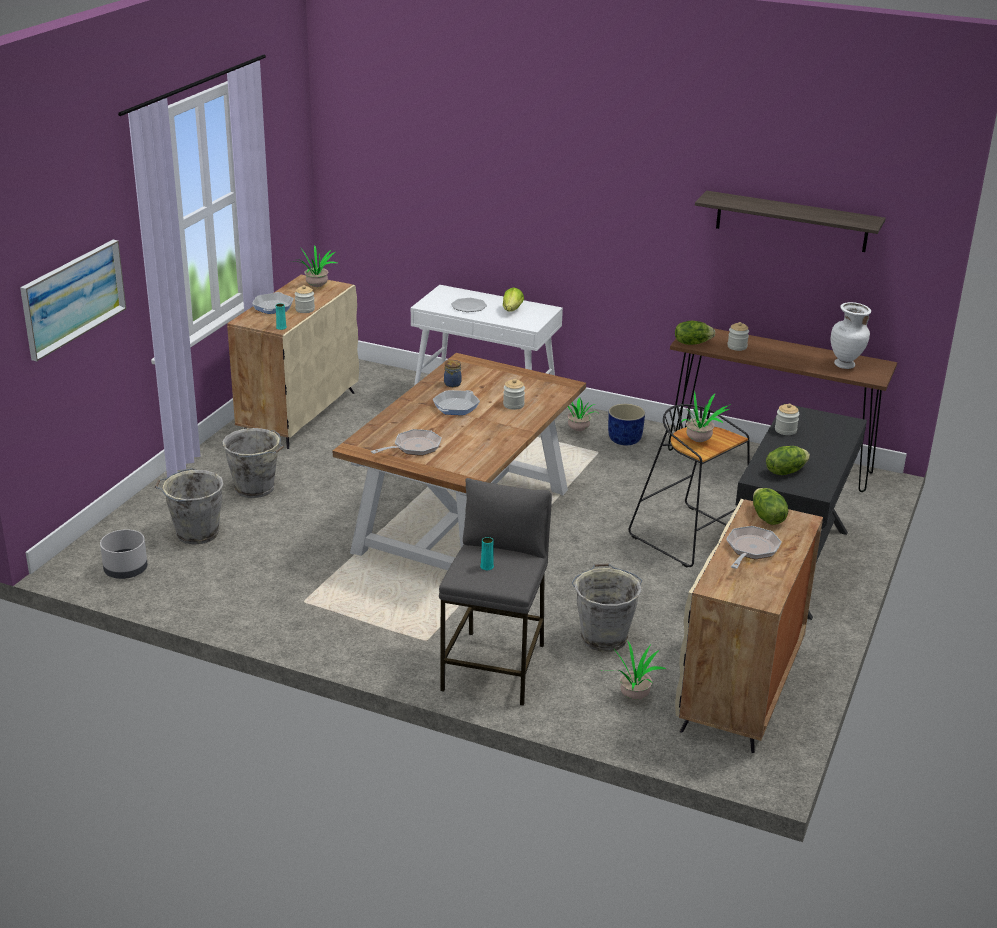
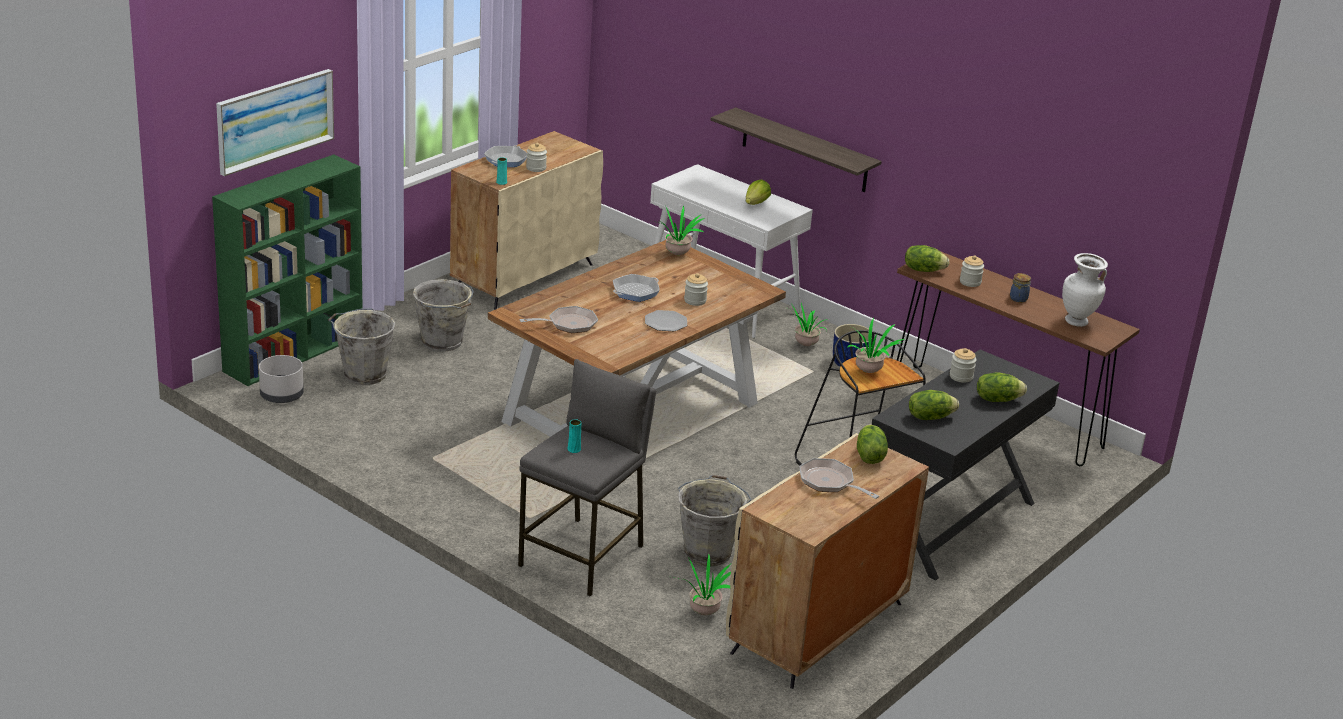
camera: 15 degrees right, 0 degrees up
(118, 525) = (295, 352): none -> green bookcase
(316, 286) = (562, 145): potted plant -> potted plant (677, 253)
(453, 383) = (647, 268): jar -> jar (1019, 298)
(468, 306) = (713, 192): plate -> plate (665, 322)
(751, 550) = (830, 482): frying pan -> frying pan turned 90 degrees counterclockwise
(791, 221) = (1044, 155): shelf -> shelf (804, 150)
(828, 444) = (997, 399): none -> lettuce

